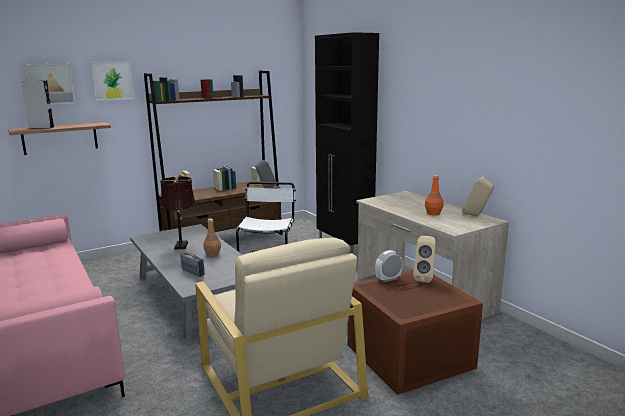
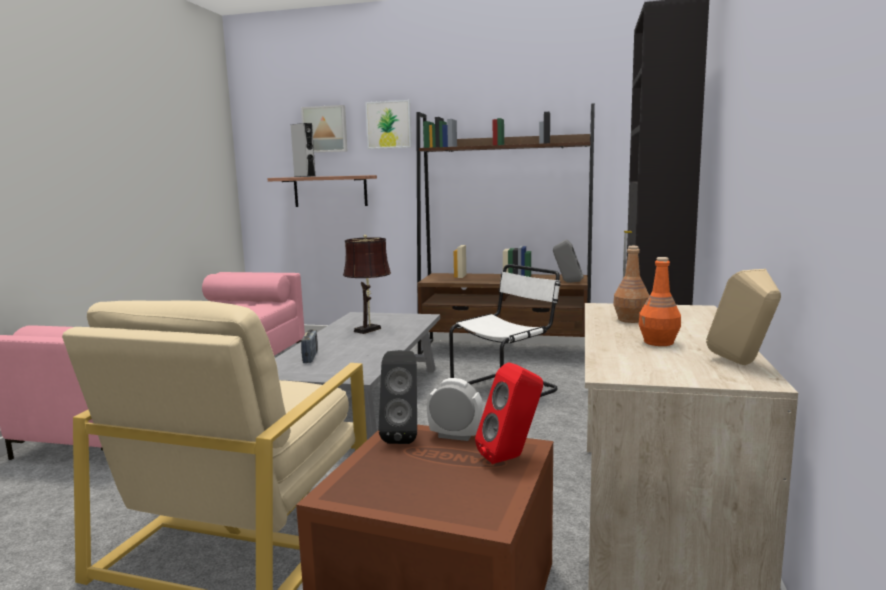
camera: 45 degrees right, 5 degrees down
(212, 254) = (372, 346): brown bottle -> brown bottle (630, 320)
(370, 287) = (402, 436): none -> black speaker
(424, 279) = (511, 458): beige speaker -> red speaker

